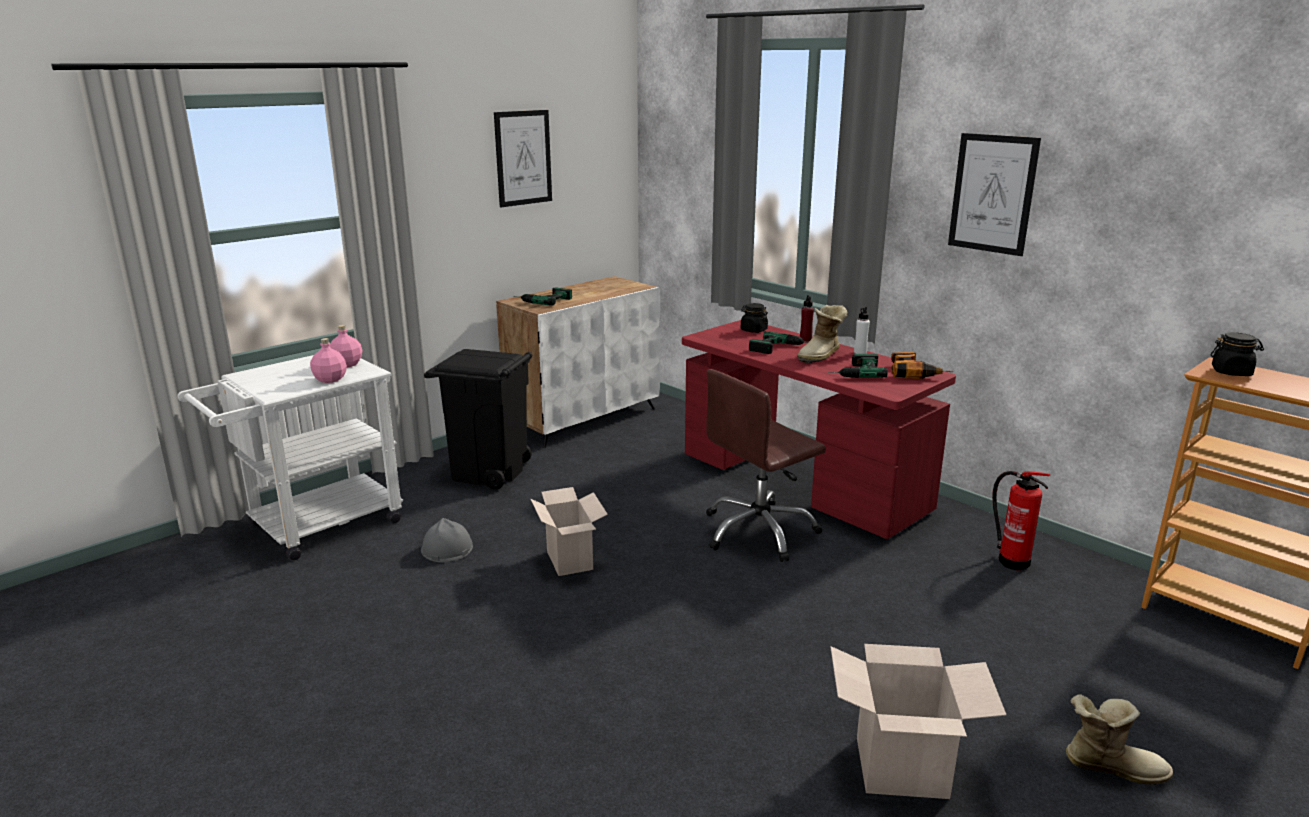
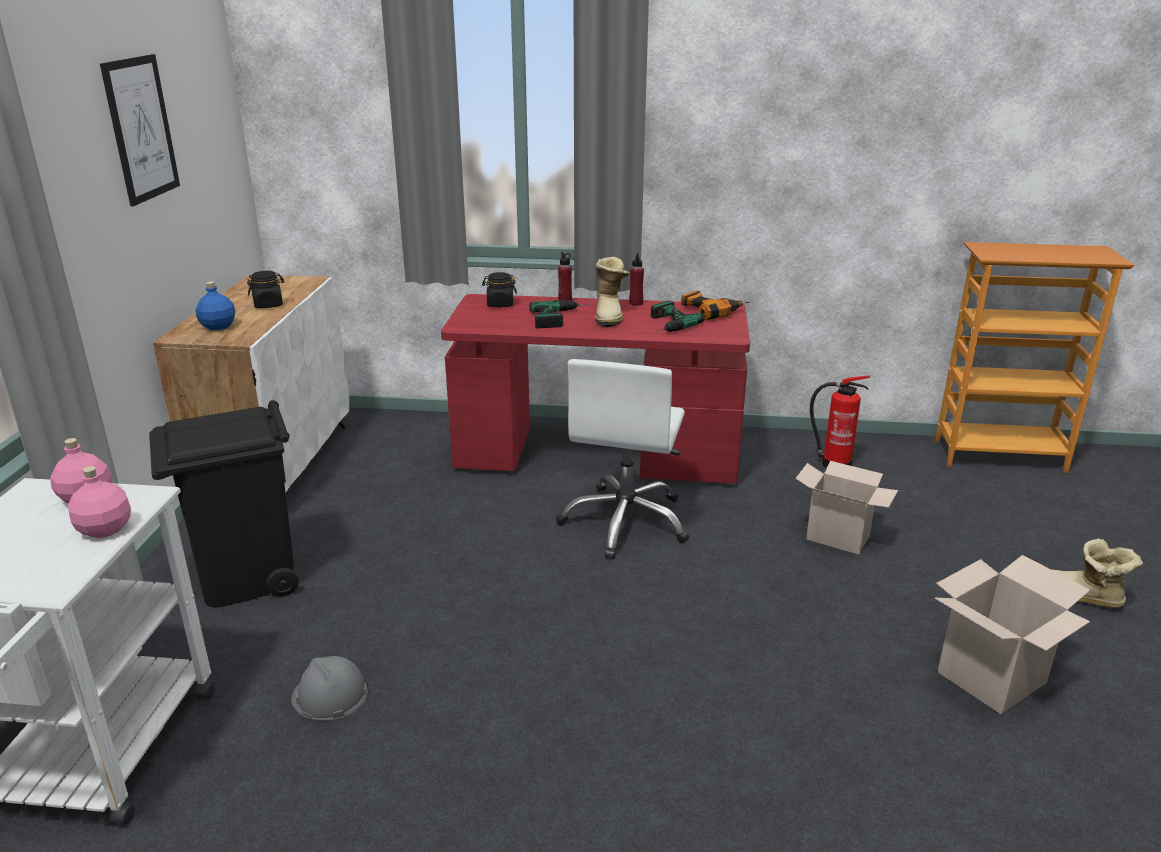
camera: 40 degrees left, 5 degrees up
(542, 300) = (218, 326): power drill -> blue bottle
(571, 561) = (494, 637): cardboard box -> cardboard box (840, 537)
(759, 532) = (626, 522): brown office chair -> white office chair
(860, 353) = (636, 303): white bottle -> red bottle
(992, 194) = (750, 116): picture -> none
(1111, 765) = (1081, 598): boot -> boot turned 120 degrees counterclockwise
(1231, 372) = (999, 251): black jar -> black jar (268, 305)

